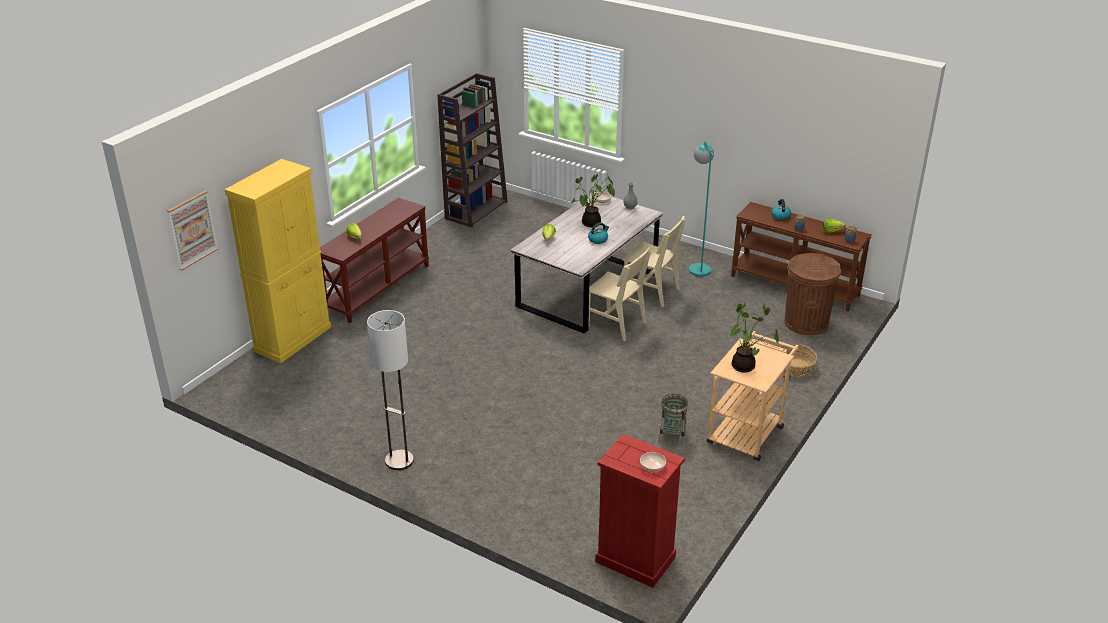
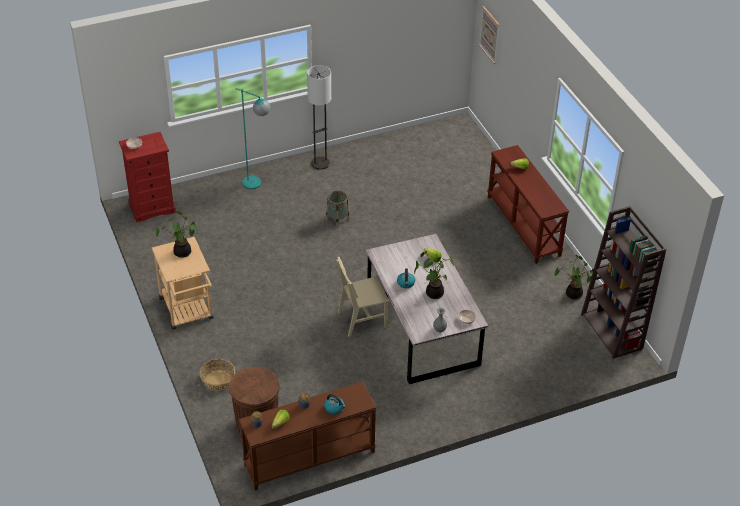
camera: 125 degrees right, 10 degrees up
(293, 339) = (490, 167): yellow cabinet -> none
(451, 237) = (572, 295): none -> potted plant
(651, 292) = (385, 364): beige chair -> none
(672, 436) = (221, 276): basket -> basket (337, 220)
(697, 266) = (395, 416): turquoise floor lamp -> turquoise floor lamp (257, 185)

